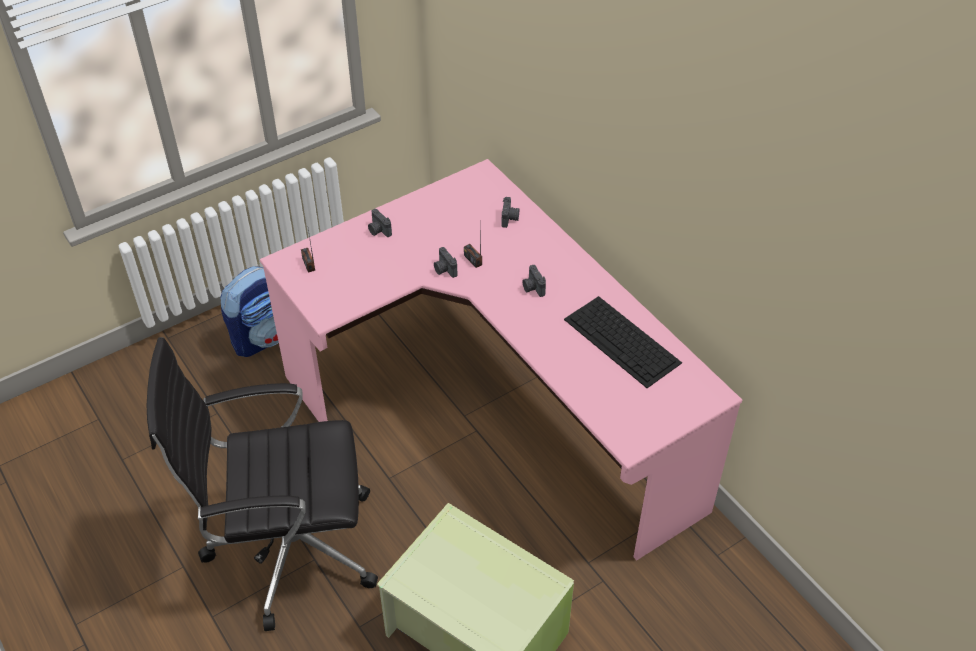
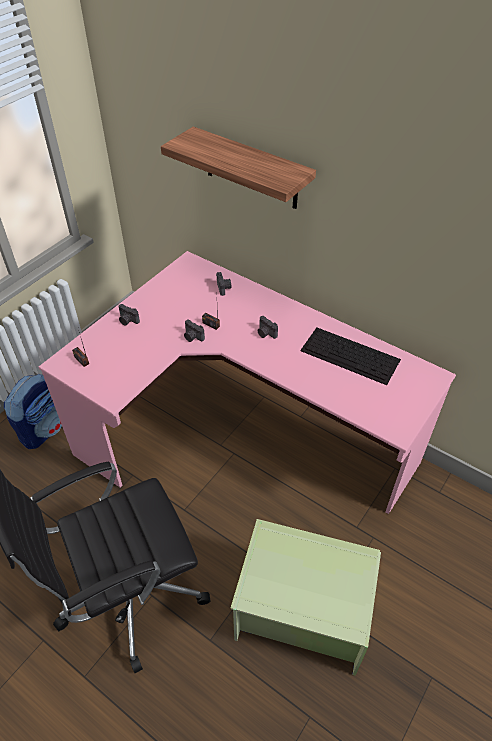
camera: 20 degrees left, 0 degrees up
(558, 84) = (251, 169): none -> shelf

